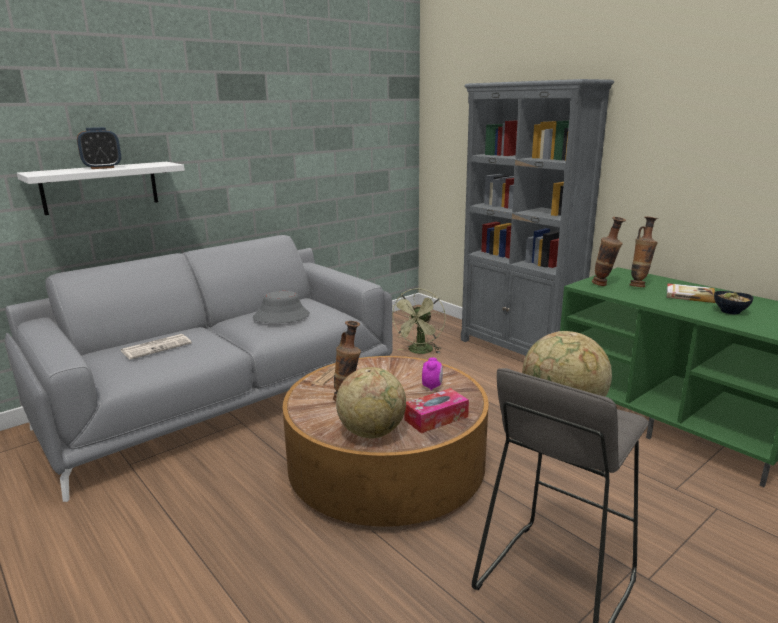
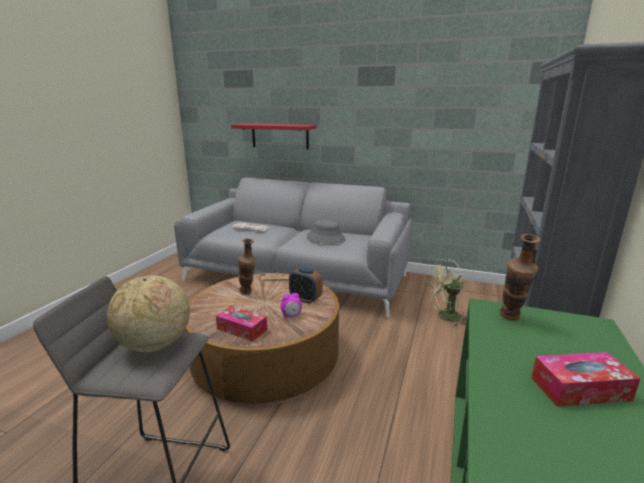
camera: 60 degrees right, 0 degrees up
(100, 187) = (280, 136): white shelf -> red shelf
(102, 168) = (273, 124): alarm clock -> alarm clock (305, 299)
(372, 432) = (209, 312): globe -> none
(639, 286) = (551, 342): vase -> none
(689, 295) = (580, 389): book -> tissue box
(729, 311) = (555, 436): bowl -> none

